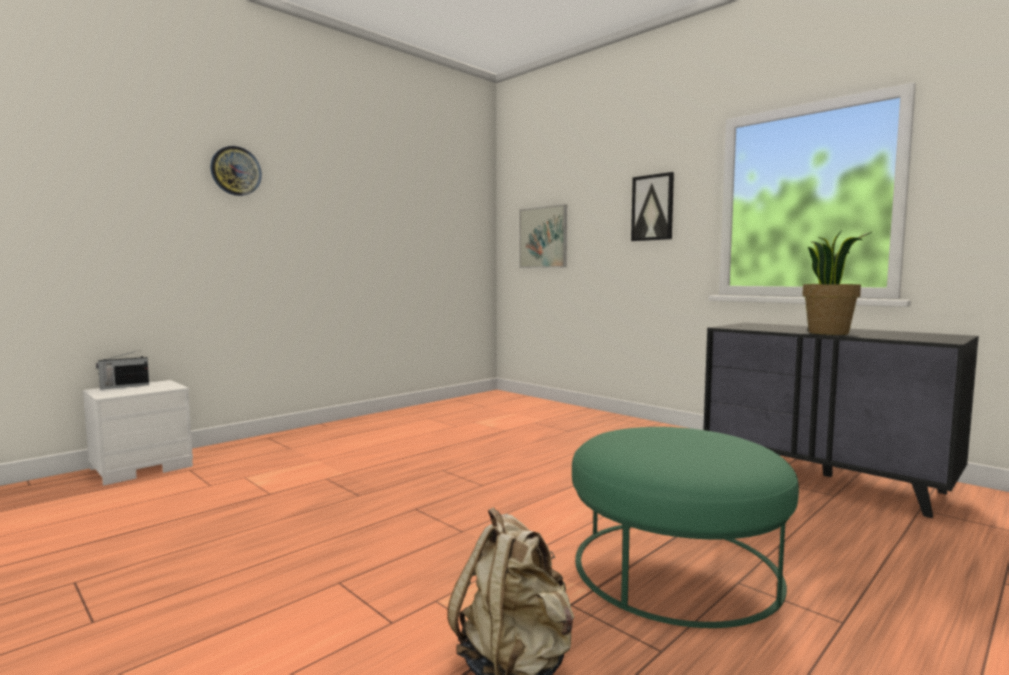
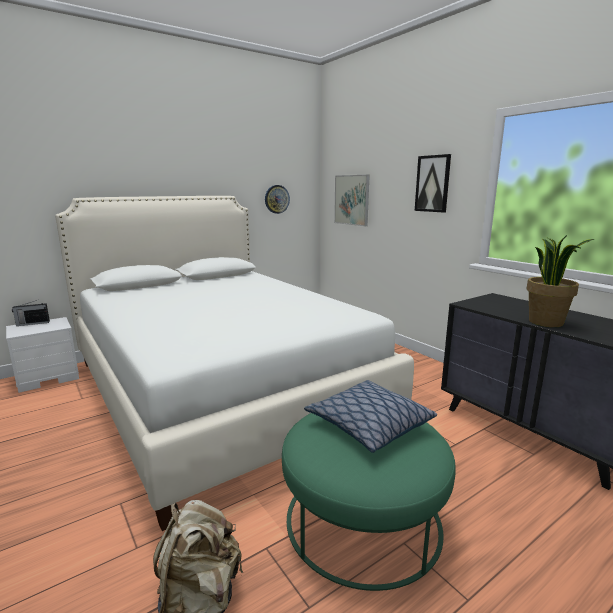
camera: 10 degrees right, 10 degrees up
(236, 171) = (101, 162): wall clock -> wall clock (276, 199)
(412, 463) = (222, 388): none -> white bed
(674, 438) = (368, 425): none -> pillow

